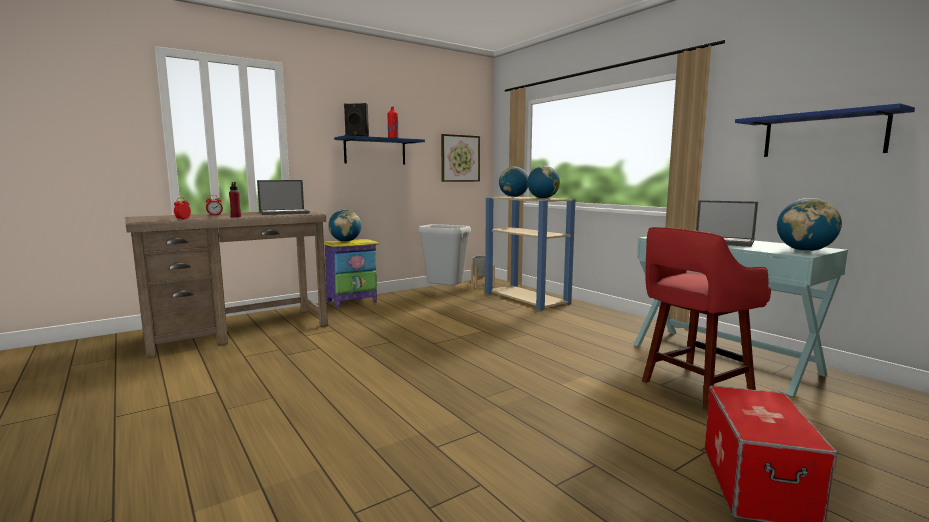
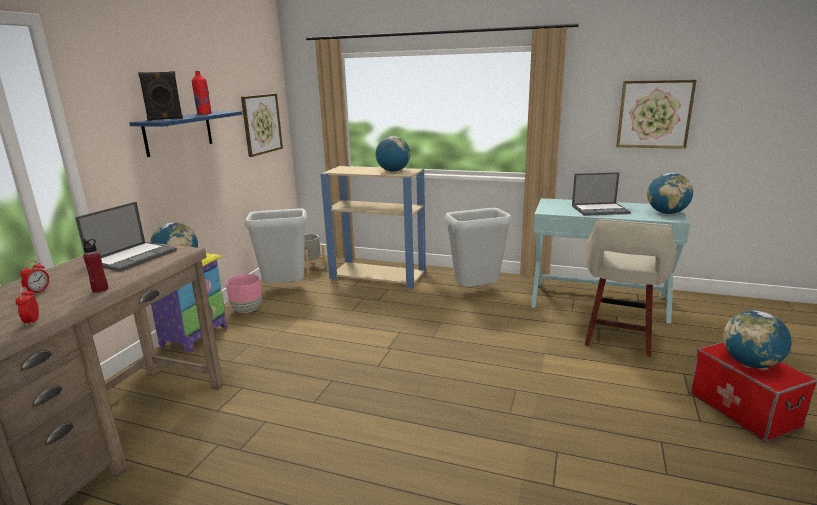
camera: 35 degrees left, 10 degrees up
(402, 297) = (246, 310): none -> pink planter
(513, 197) = (350, 169): globe -> globe (750, 363)
(595, 324) = (476, 292): none -> grey trash can
(693, 387) = (618, 338): red stool -> beige stool
(823, 135) = (654, 114): blue shelf -> picture

